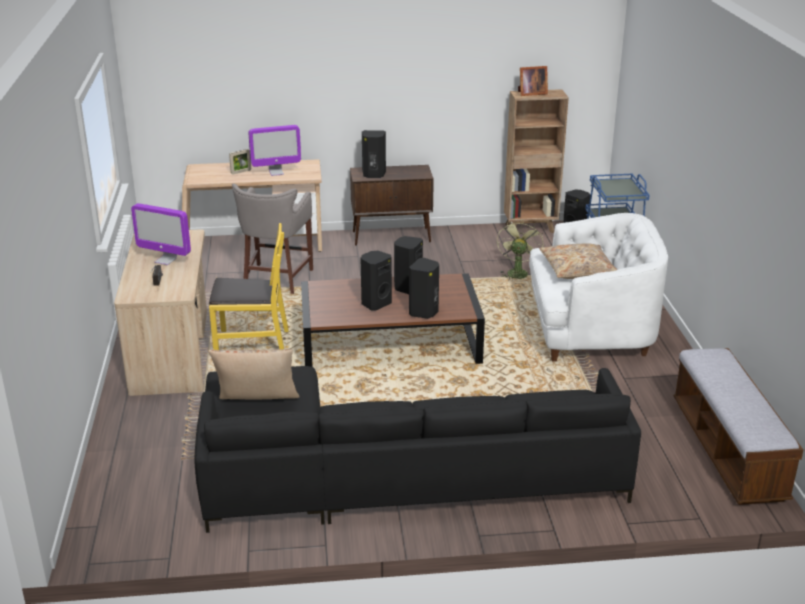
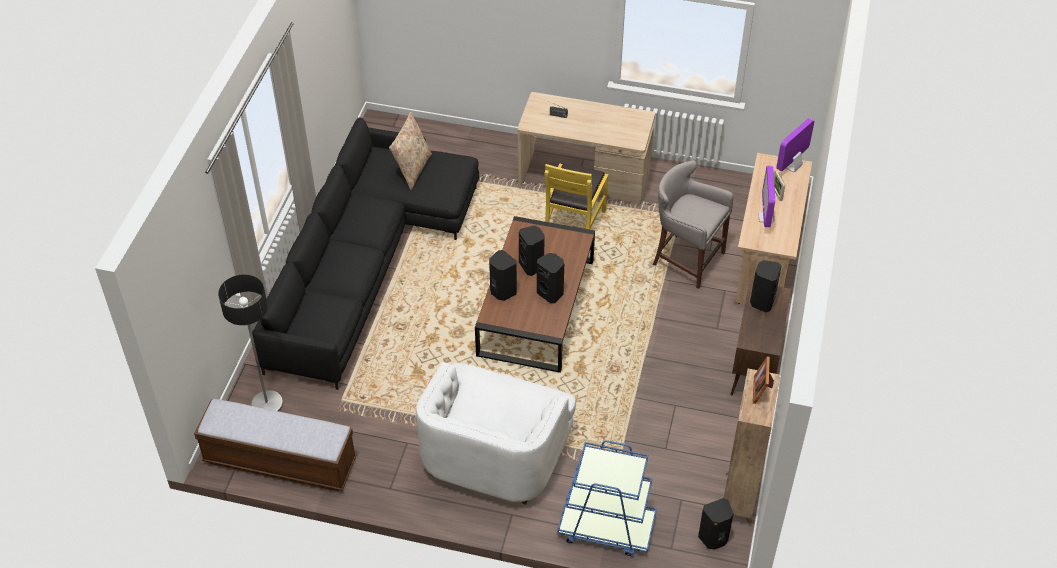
camera: 110 degrees right, 20 degrees up
(165, 260) = (591, 122): monitor -> monitor (792, 166)
(517, 272) = (633, 443): green fan -> none
(578, 270) = (504, 405): beige pillow -> none
(666, 485) = (267, 404): none -> floor lamp

